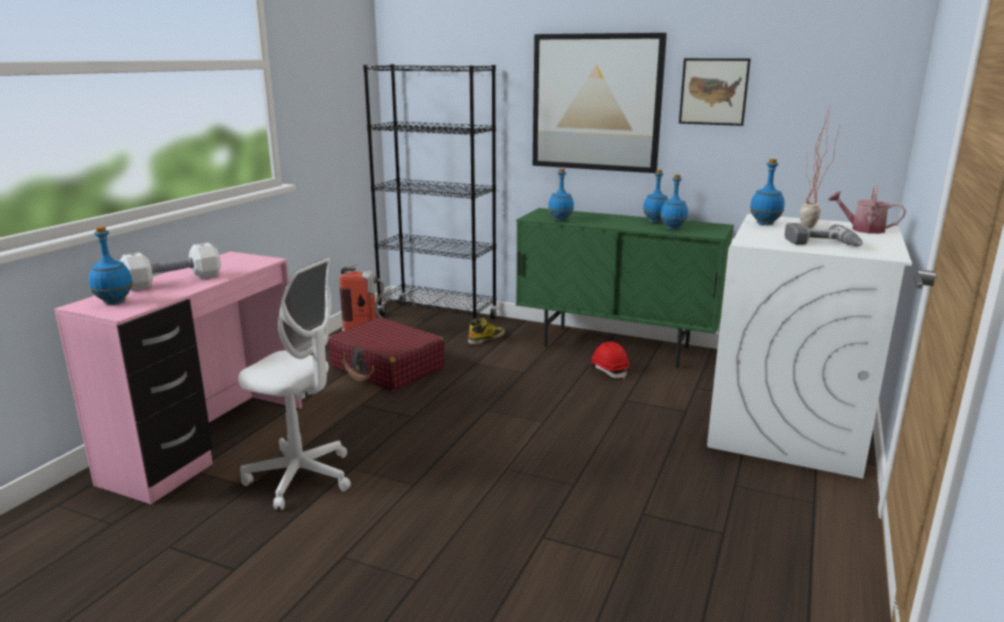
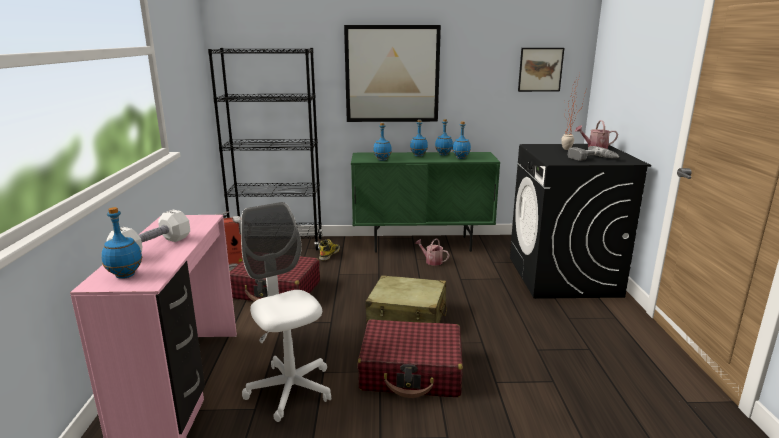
camera: 25 degrees left, 0 degrees up
(301, 478) = (290, 390): white office chair -> white office chair turned 120 degrees counterclockwise
(450, 495) = (411, 371): none -> red suitcase
(509, 430) = (407, 316): none -> beige suitcase
(608, 370) = (431, 261): red hard hat -> watering can
(713, 91) = (473, 64): picture -> picture (540, 69)
(765, 224) = (541, 149): blue bottle -> blue bottle (418, 156)
(787, 428) = (563, 276): white washing machine -> black washing machine

